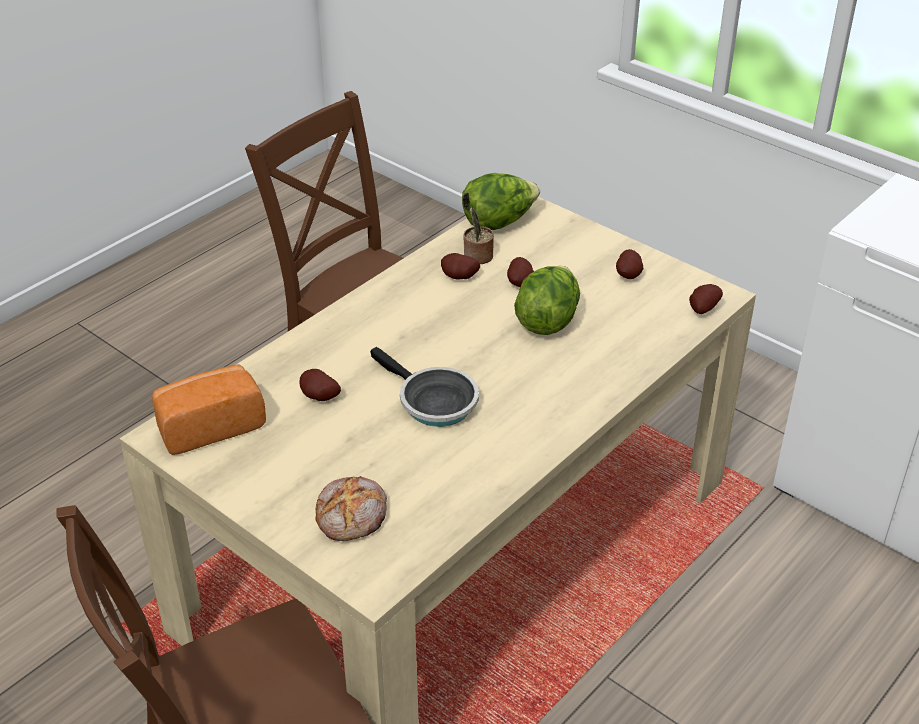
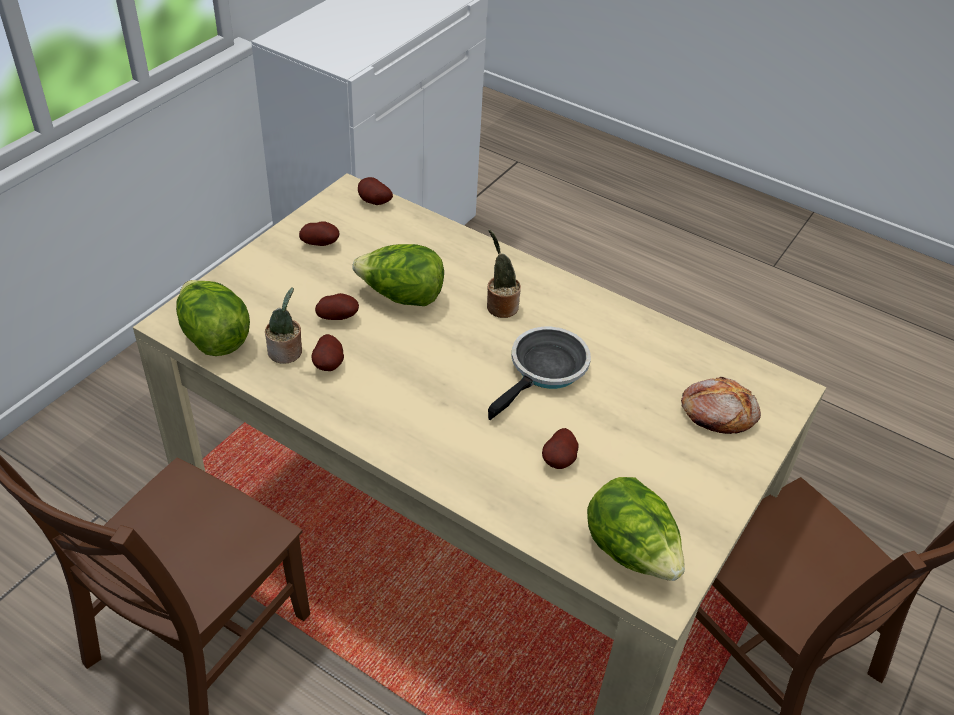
camera: 100 degrees left, 5 degrees up
(209, 425) = (631, 552): bread -> lettuce
(531, 382) = (500, 306): none -> potted plant

